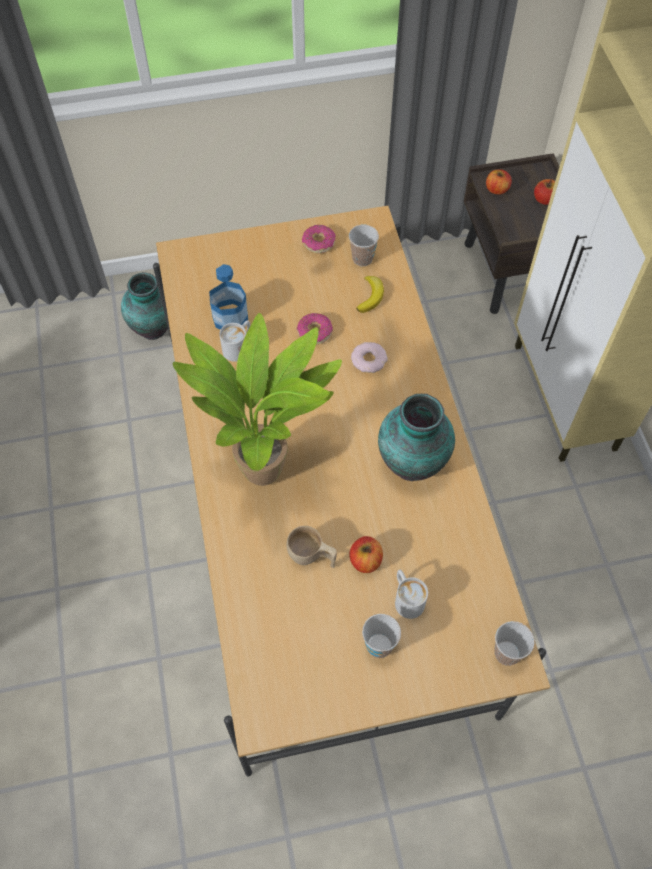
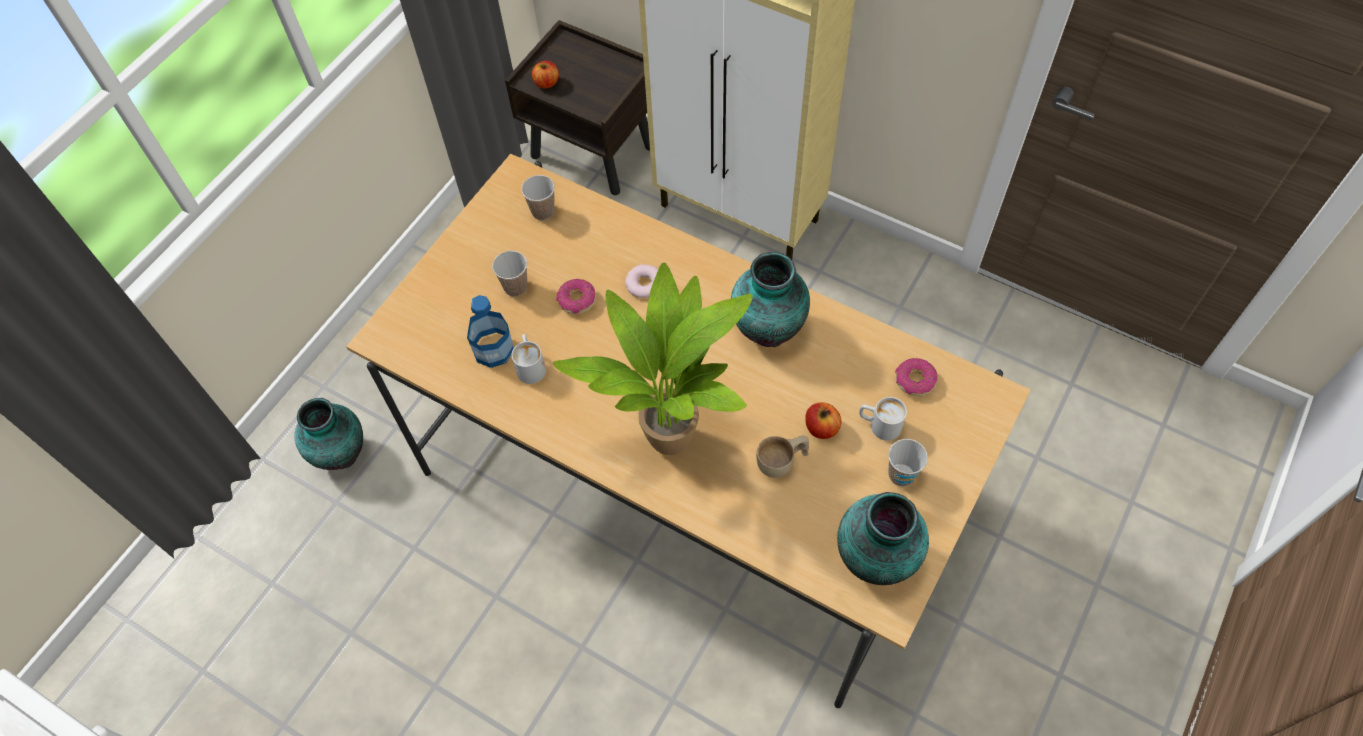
camera: 45 degrees left, 0 degrees up
(292, 681) = (877, 559): none -> vase
(318, 243) = (491, 228): donut -> donut (914, 381)
(370, 296) = (585, 235): banana -> none
(507, 653) = (982, 395): cup -> cup (515, 287)
(544, 199) = (592, 62): apple -> none

